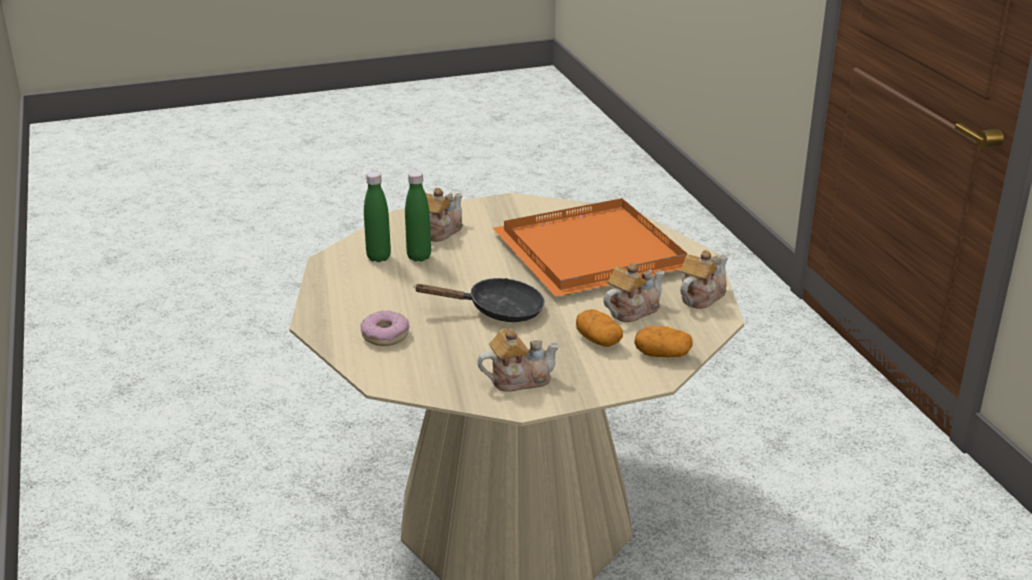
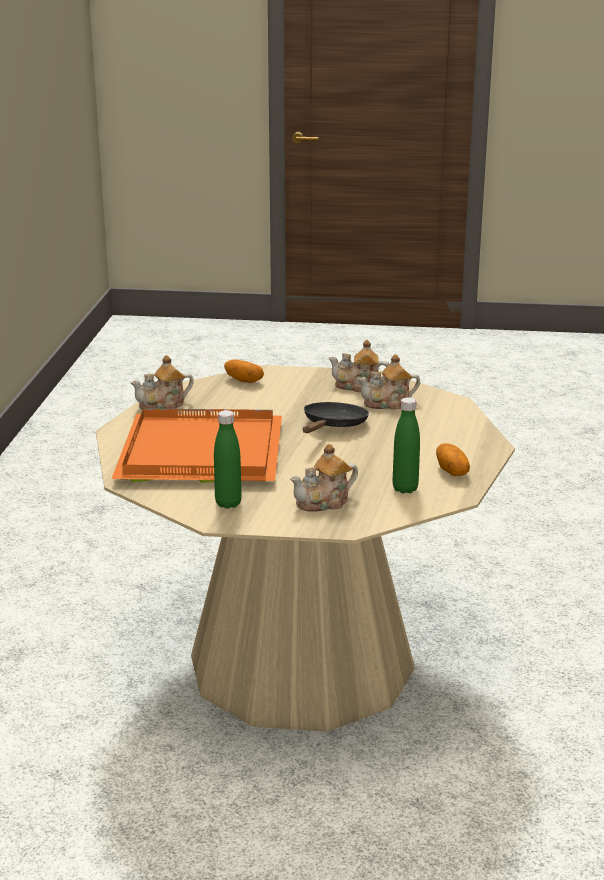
camera: 155 degrees left, 5 degrees down
(385, 335) = (436, 427): donut -> none
(419, 257) = (365, 481): green bottle -> green bottle (228, 503)
(497, 310) = (333, 426): black frying pan -> black frying pan turned 90 degrees clockwise
(598, 340) = (278, 395): potato -> potato (452, 471)
(632, 310) = (228, 407): teapot -> teapot (388, 403)

